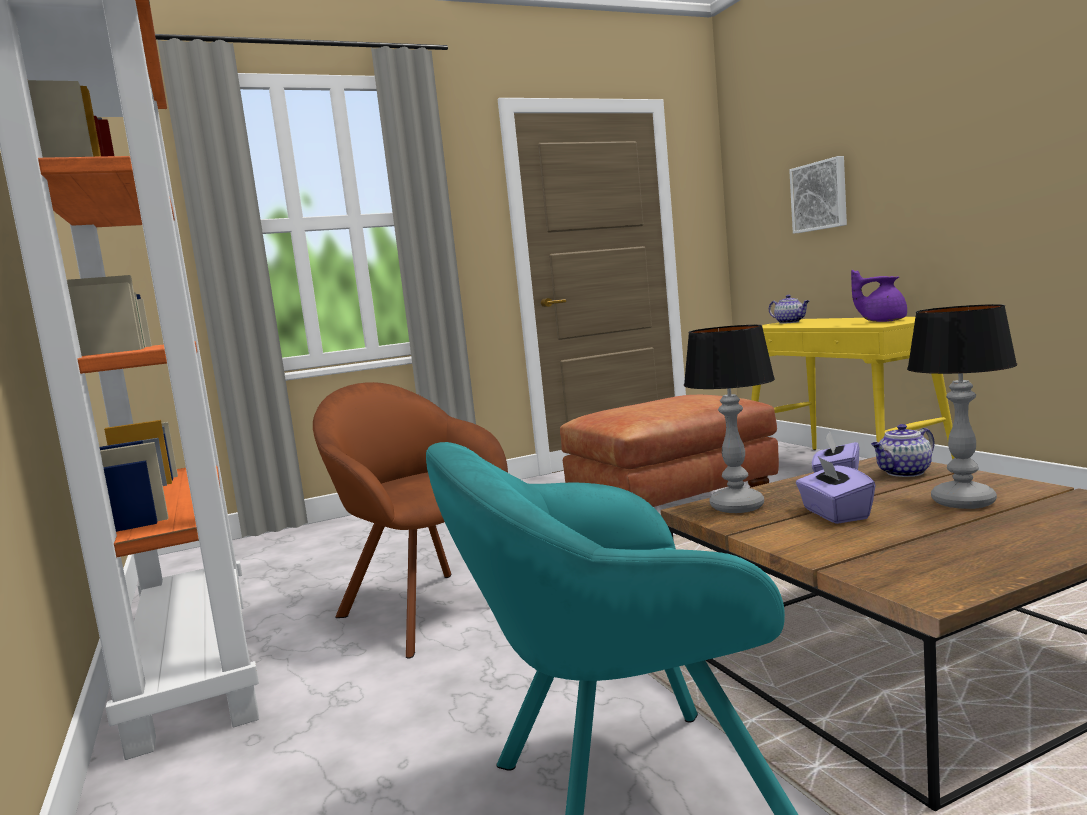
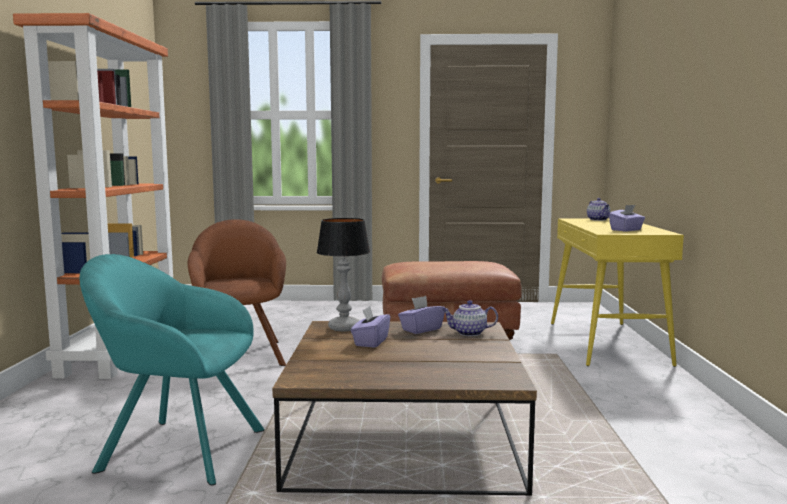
camera: 25 degrees right, 0 degrees up
(820, 196) = (643, 121): picture -> none
(882, 321) = (626, 230): purple teapot -> purple tissue box
(962, 502) = (442, 353): table lamp -> none

